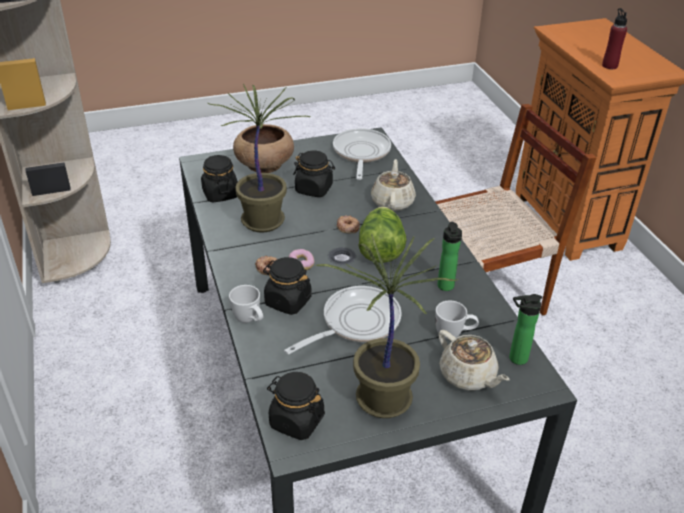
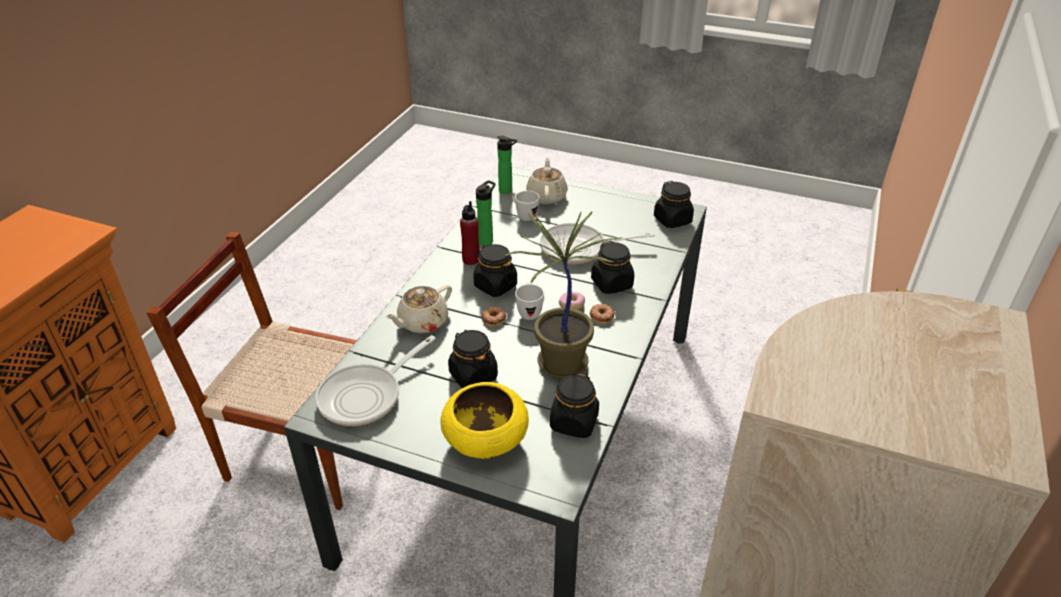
camera: 140 degrees left, 0 degrees up
(249, 320) = (653, 284): white mug -> white mug (529, 311)
(264, 164) = (486, 441): brown bowl -> yellow bowl
(380, 250) = (495, 286): lettuce -> black jar
(381, 398) = (610, 208): potted plant -> none
(609, 66) = (58, 243): red bottle -> red bottle (471, 260)

